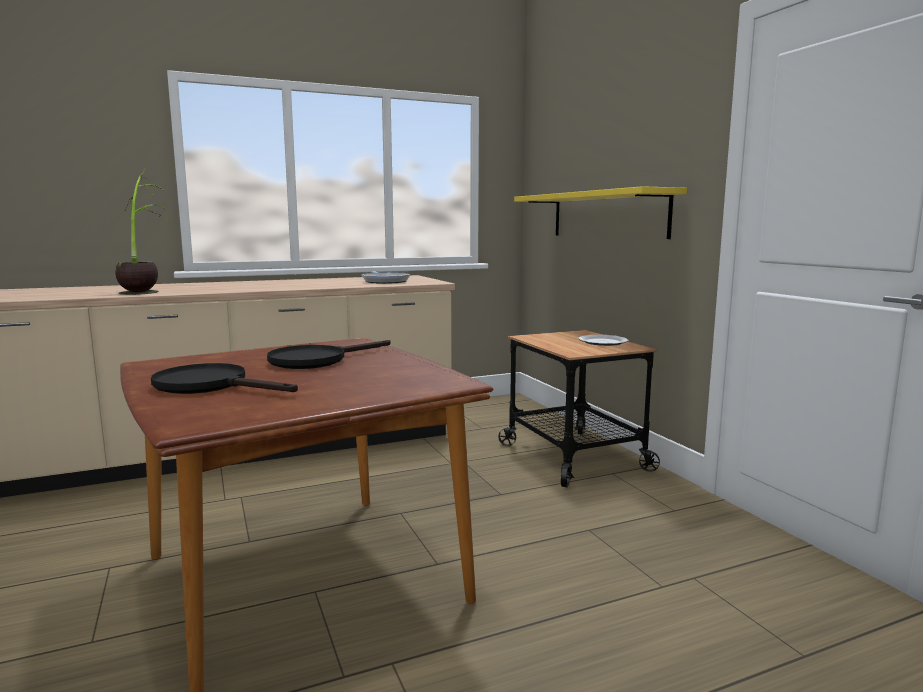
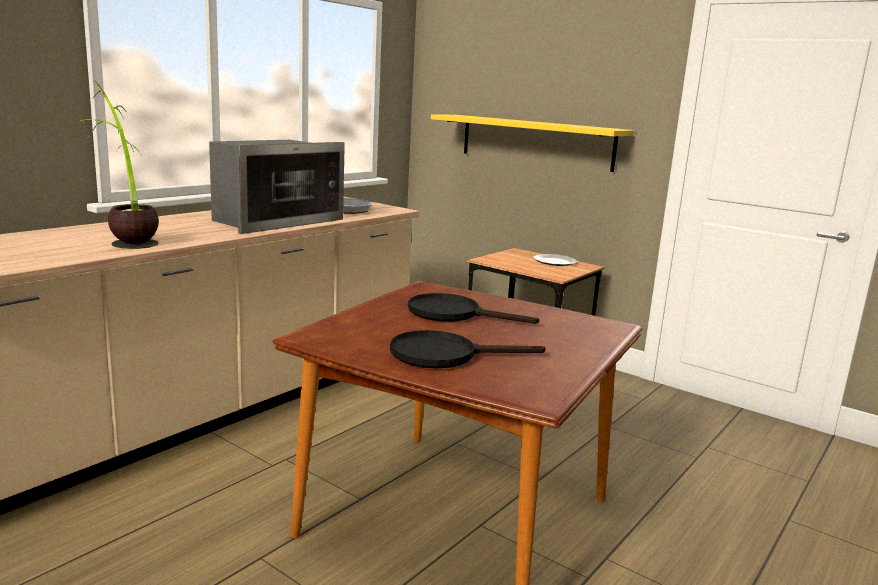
camera: 30 degrees left, 5 degrees up
(295, 285) = (274, 220): none -> microwave
(317, 360) = (454, 314): black frying pan -> black frying pan turned 90 degrees clockwise

